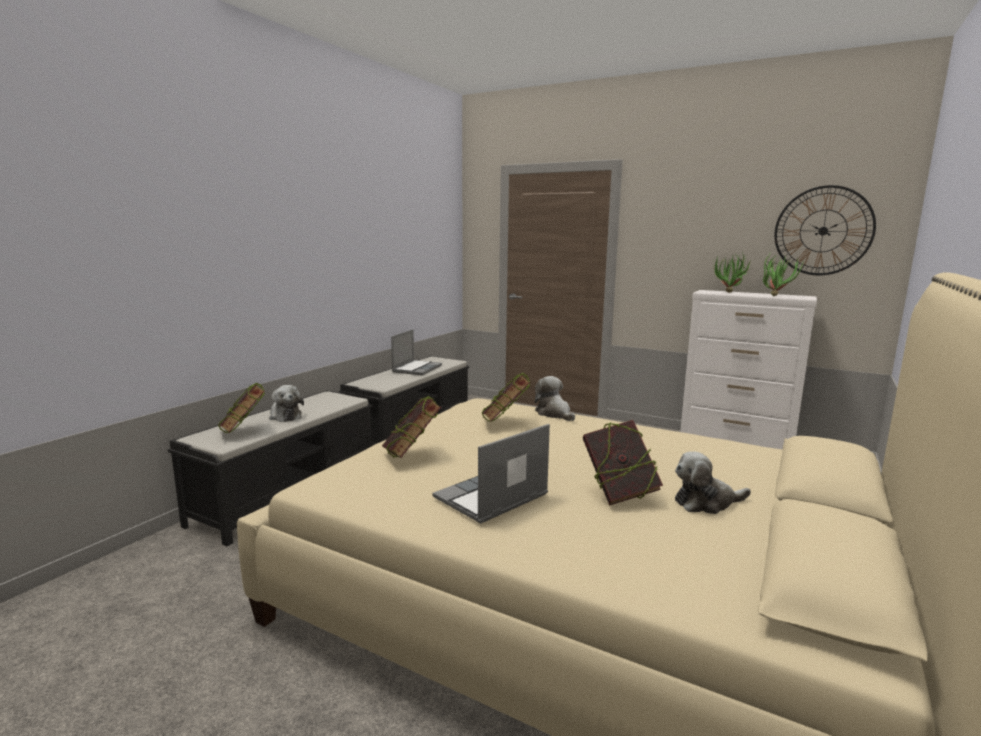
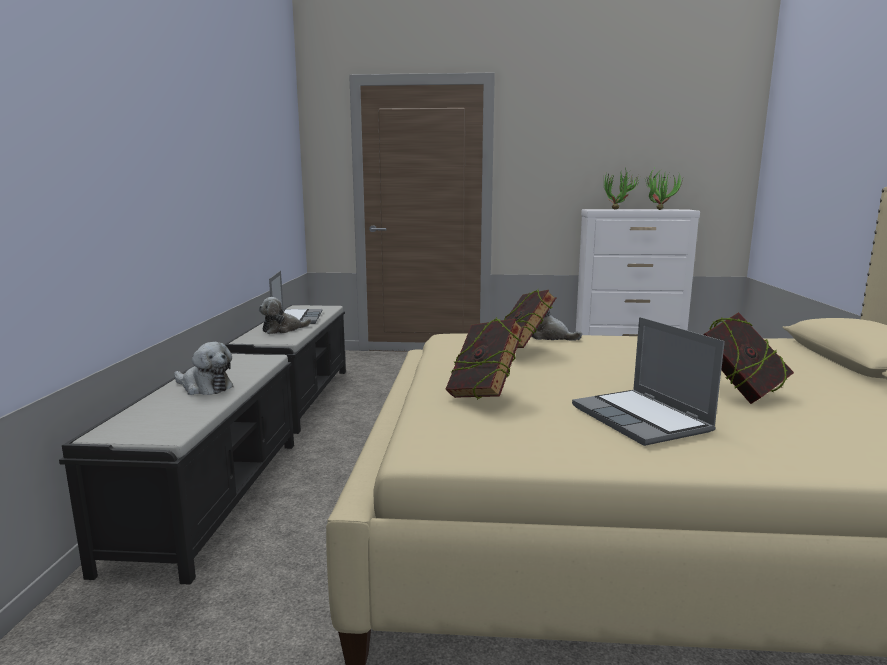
camera: 25 degrees left, 0 degrees up
(244, 432) = (173, 414): book -> none
(491, 498) = (642, 419): laptop -> laptop turned 45 degrees counterclockwise
(706, 502) = (813, 386): plush toy -> plush toy (283, 330)
(823, 231) = (689, 147): wall clock -> none

